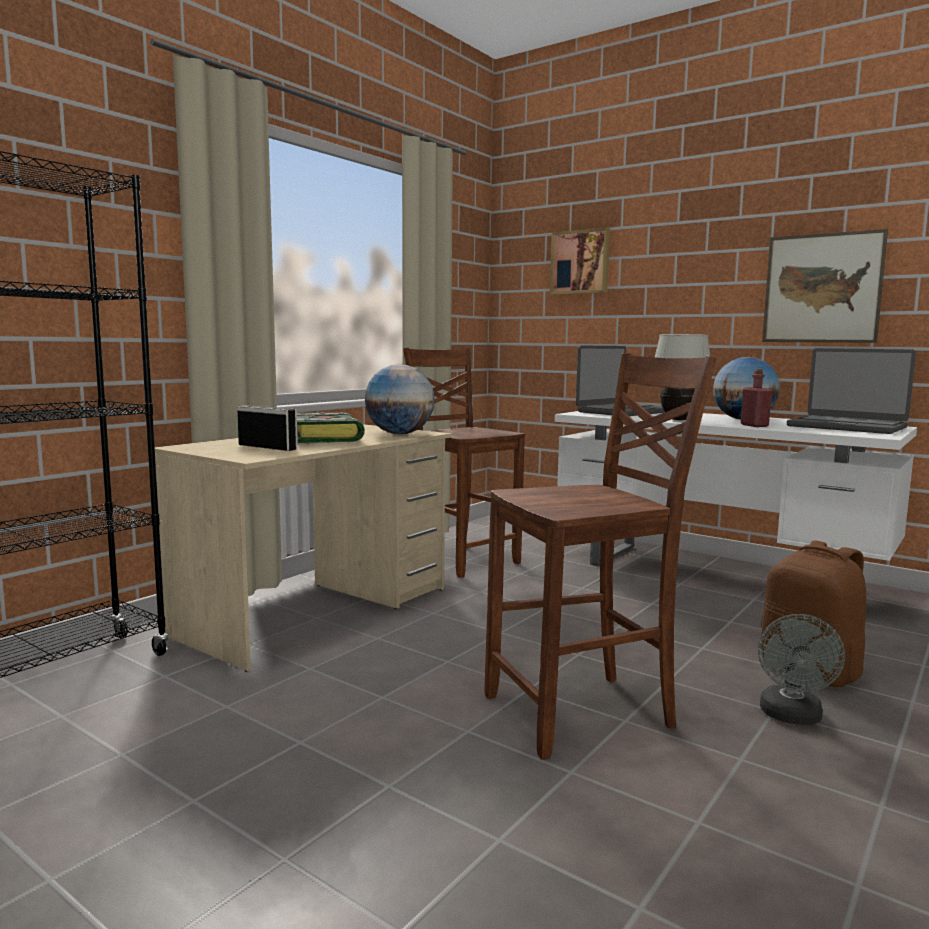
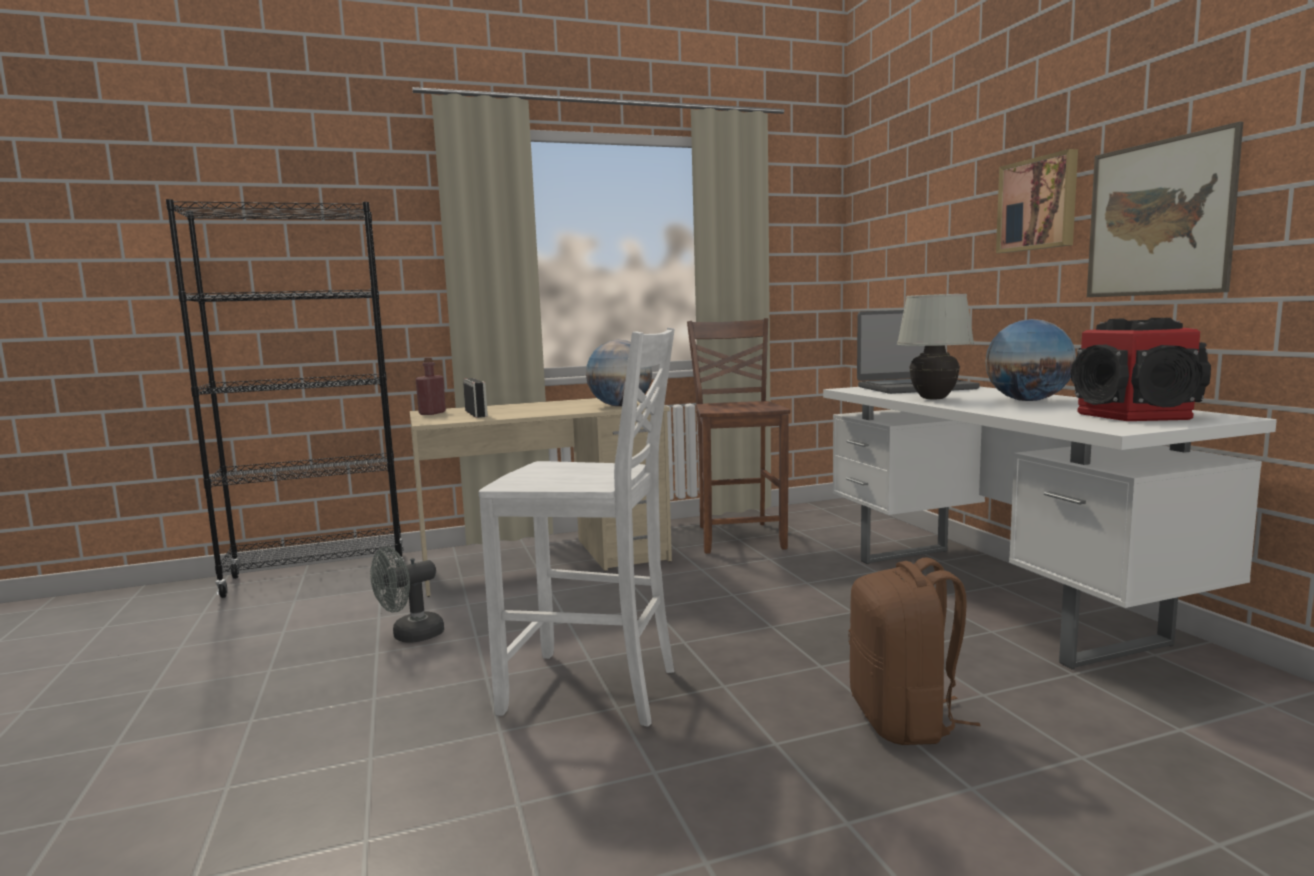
camera: 35 degrees right, 0 degrees up
(327, 439) = (545, 409): book -> none
(580, 262) = (914, 212): picture -> picture (1038, 204)
(583, 713) = (594, 691): brown chair -> white chair
(754, 425) = (998, 409): red bottle -> red bottle (432, 413)
(792, 717) = (783, 755): grey fan -> grey fan (410, 636)
(846, 427) = (1137, 415): laptop -> speaker

